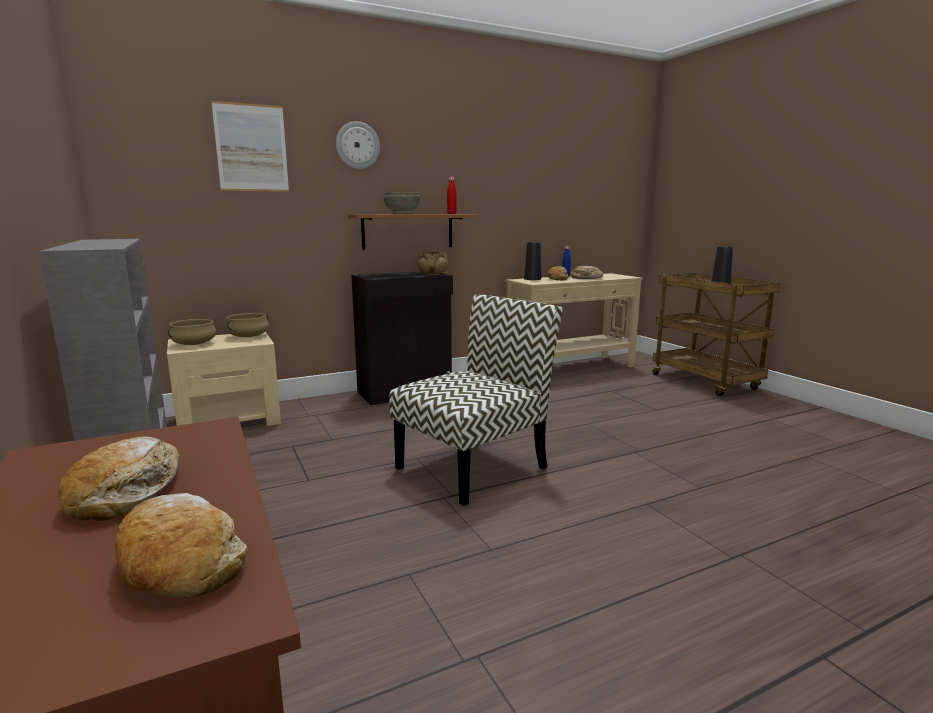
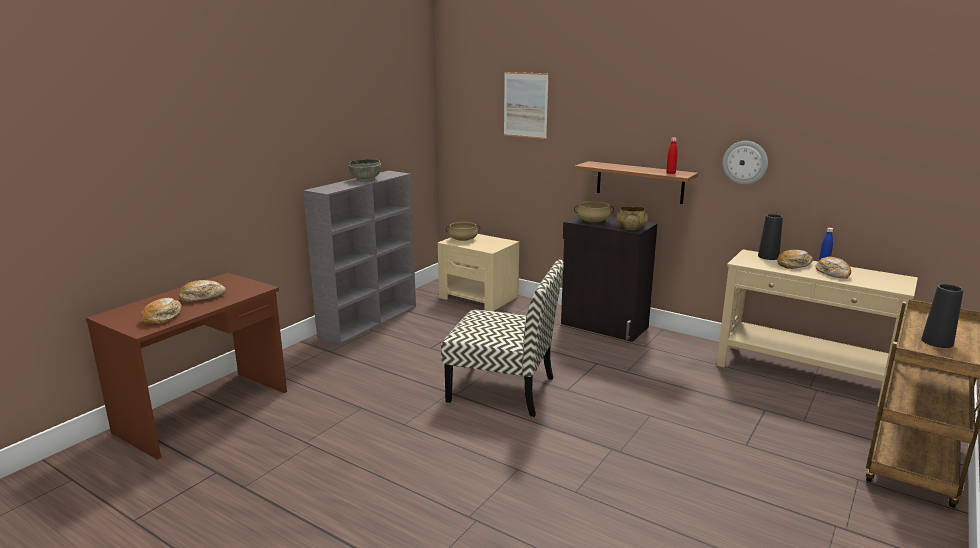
camera: 60 degrees right, 5 degrees up
(248, 336) = (498, 243): beige cooking pot -> beige cooking pot (593, 221)
(357, 145) = (602, 103): wall clock -> wall clock (745, 162)
(402, 213) = (622, 167): grey bowl -> grey bowl (366, 179)

